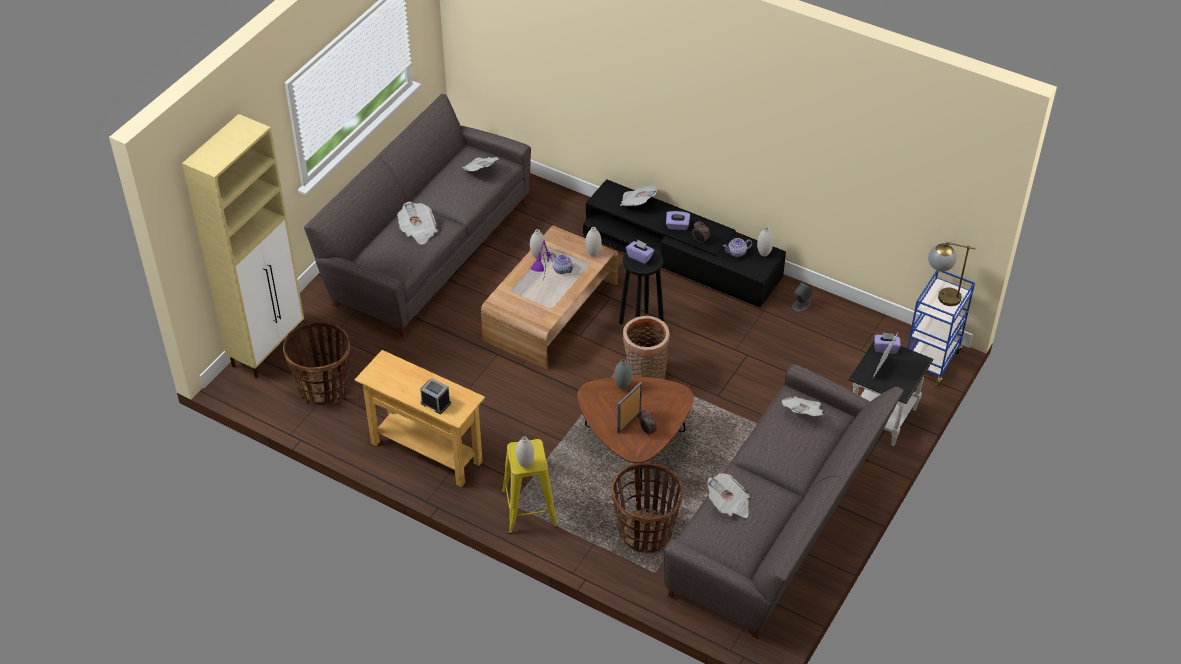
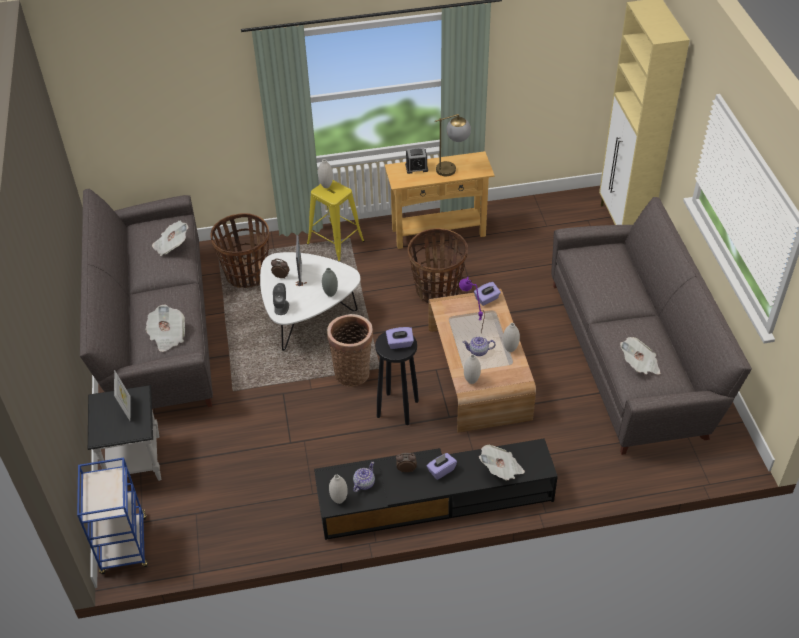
camera: 140 degrees right, 0 degrees up
(323, 388) = (553, 225): basket -> basket (437, 290)
(418, 231) = (607, 284): newspaper -> none
(634, 448) = (307, 318): brown coffee table -> white coffee table
(801, 305) = (284, 522): grey speaker -> grey speaker (281, 307)
(886, 348) = (136, 429): purple tissue box -> purple tissue box (487, 299)
(940, 296) = (109, 495): table lamp -> table lamp (452, 168)

